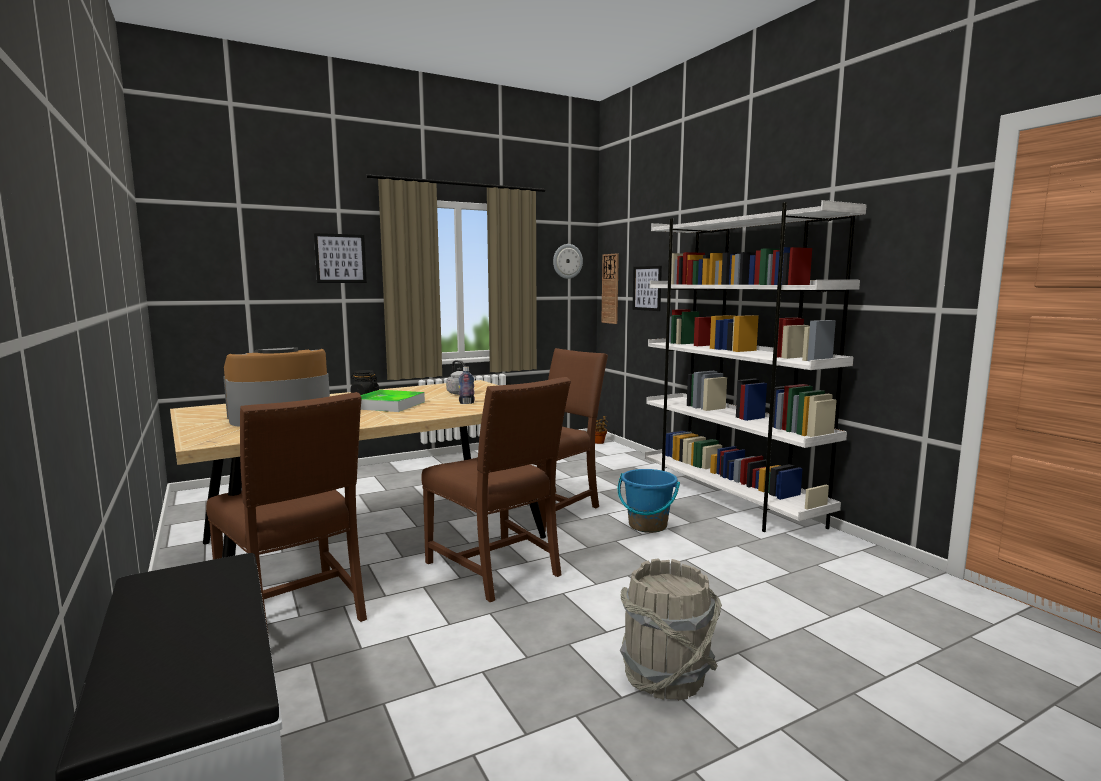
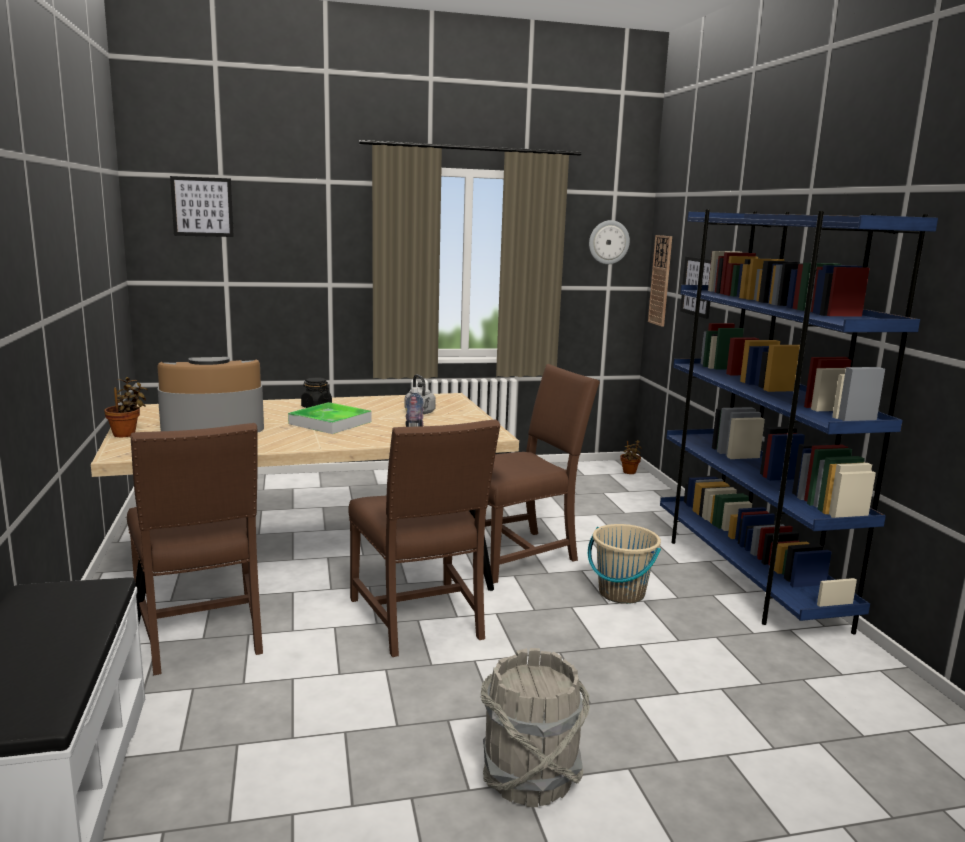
camera: 15 degrees right, 5 degrees up
(195, 427) = (127, 434): none -> potted plant
(340, 258) = (328, 237): picture -> picture (202, 207)
(647, 525) = (621, 593): blue bucket -> beige bucket
(729, 501) = (746, 577): white bookcase -> blue bookcase

